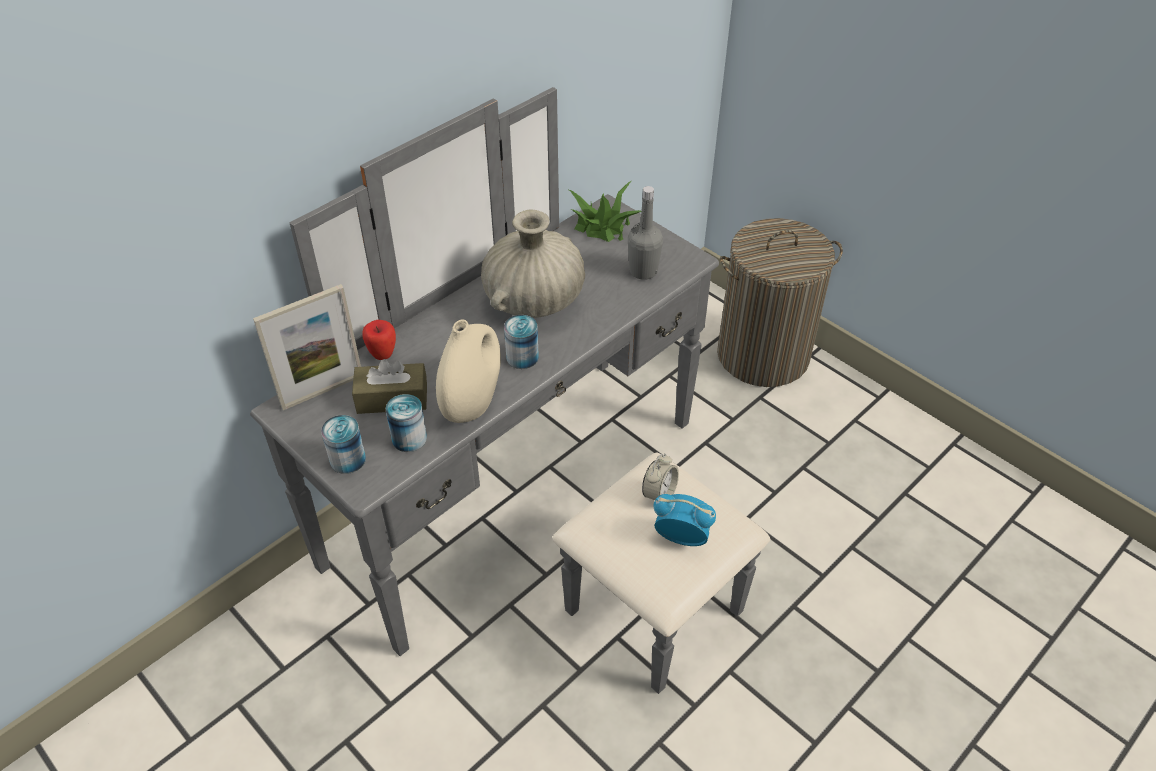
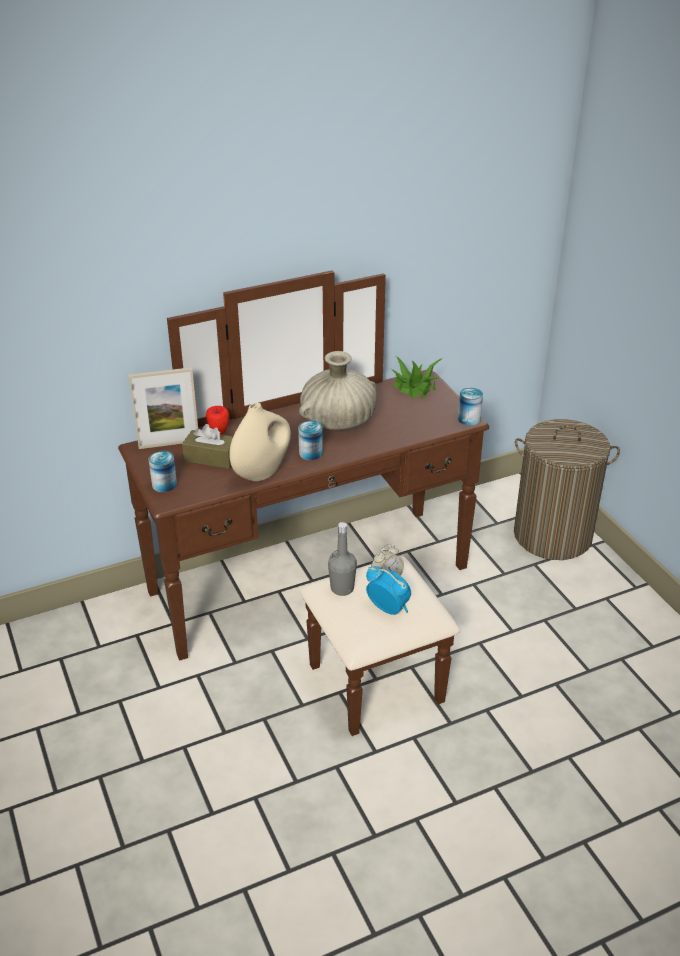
camera: 20 degrees right, 10 degrees down
(409, 438) = (209, 482): can -> can (469, 419)
(544, 516) = (325, 601): grey dresser -> brown dresser
(643, 271) = (427, 420): grey bottle -> grey bottle (342, 588)

